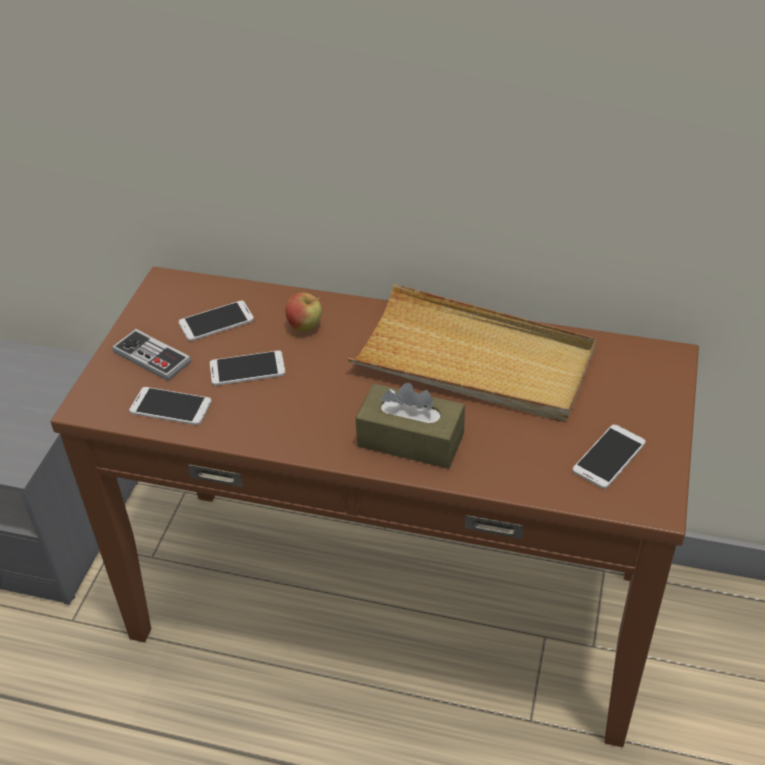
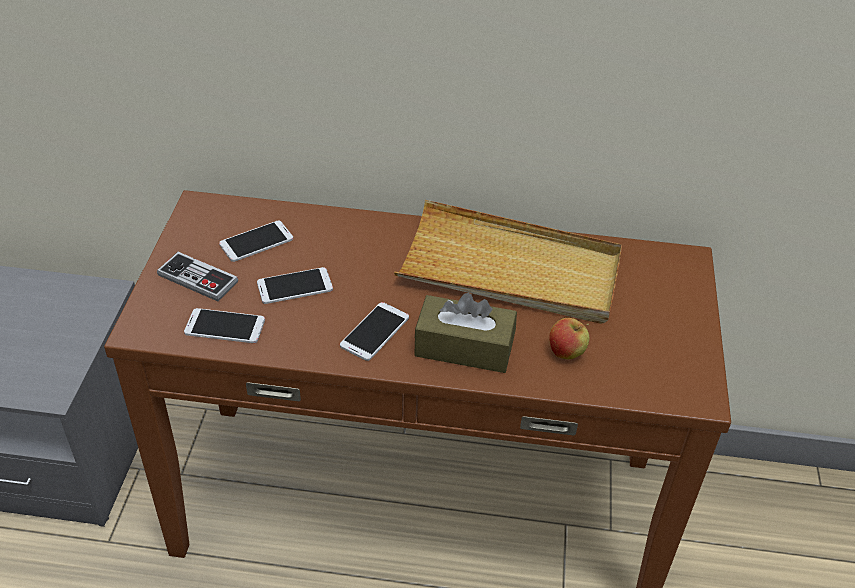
camera: 10 degrees left, 0 degrees up
(305, 327) = (344, 244): apple -> apple (566, 353)
(609, 457) = (650, 354): phone -> phone (375, 331)

